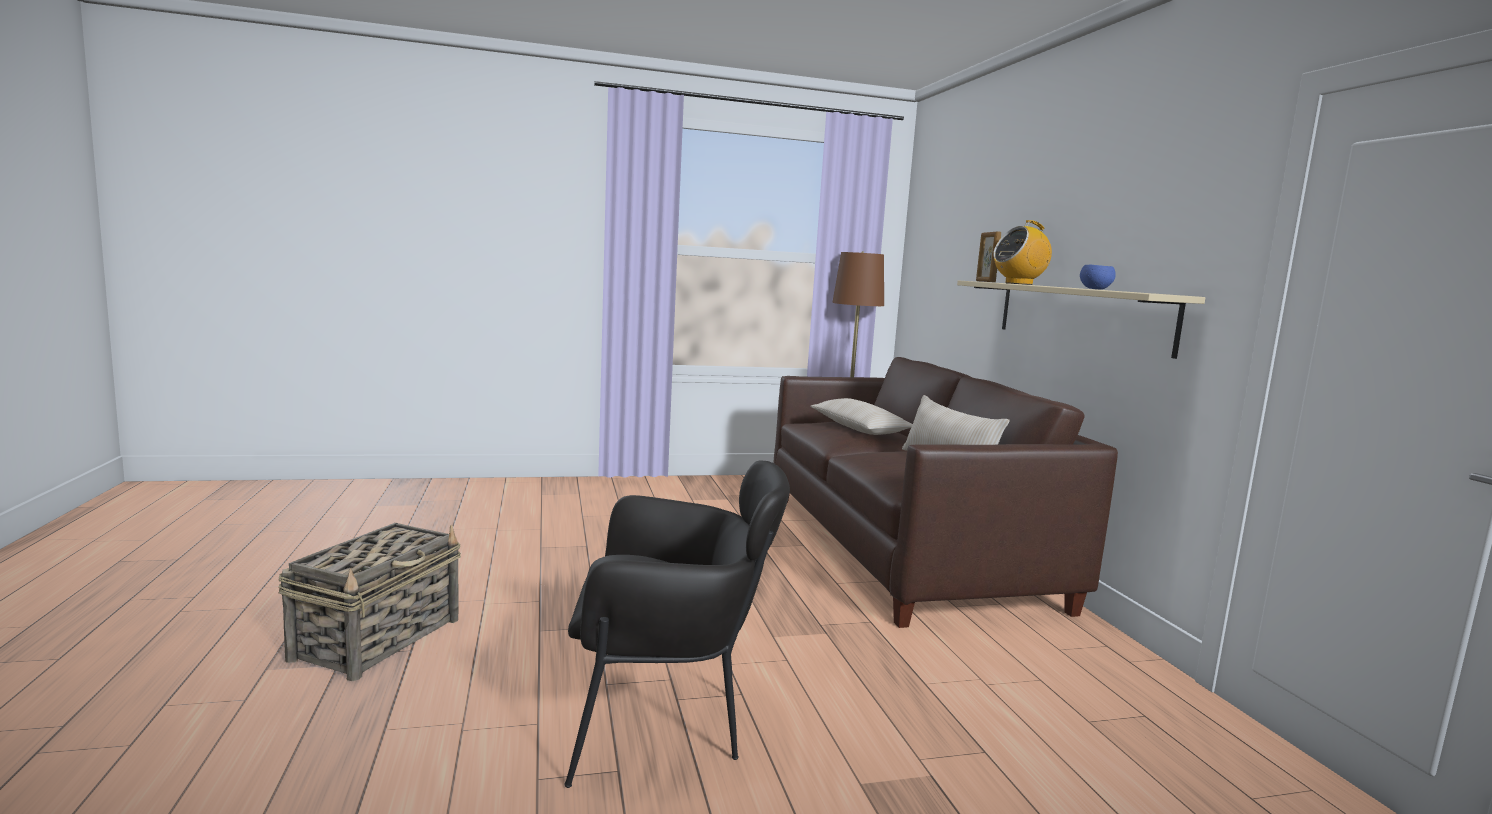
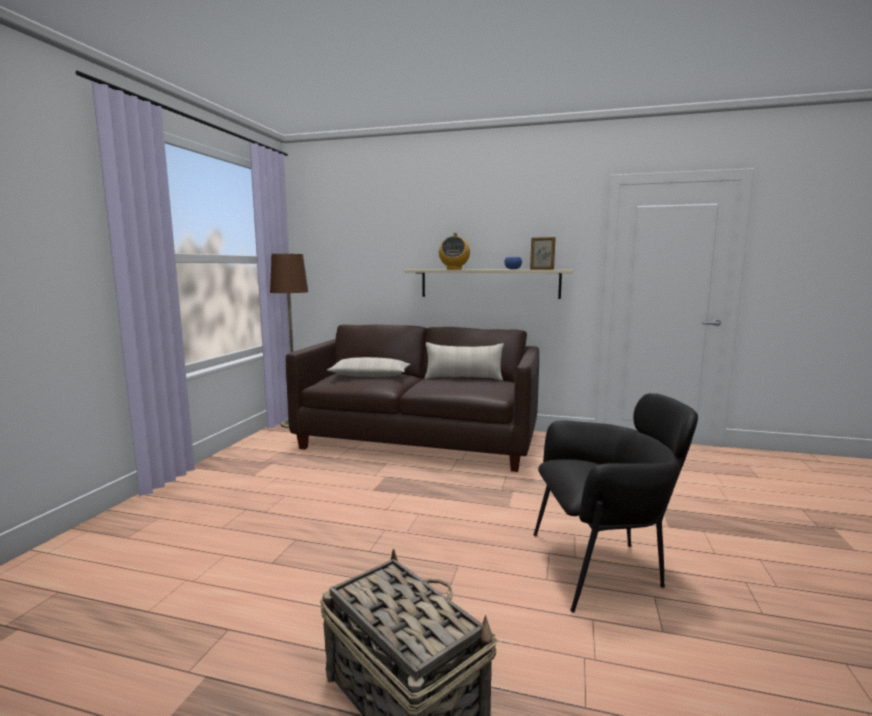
camera: 60 degrees left, 0 degrees up
(668, 724) = (604, 567): black armchair -> black armchair turned 60 degrees clockwise
(985, 281) = (422, 269): picture frame -> picture frame (541, 269)

